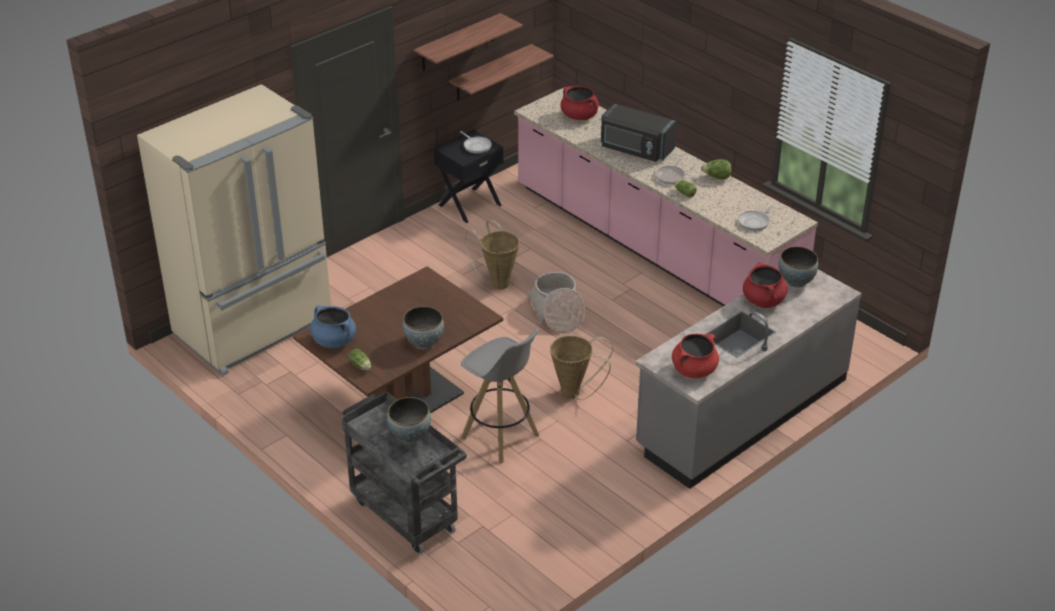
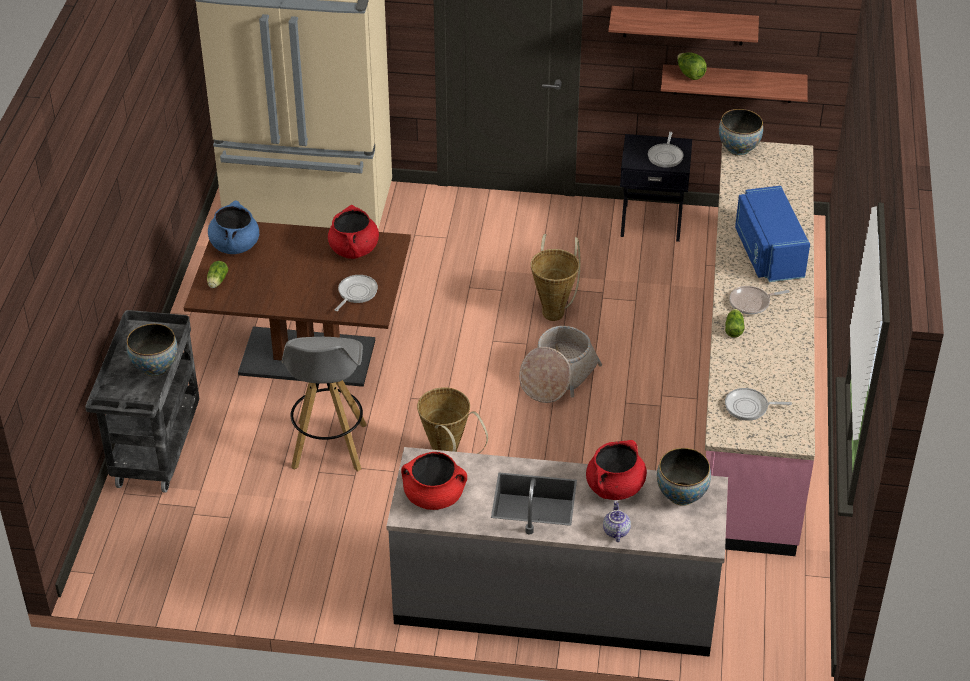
camera: 50 degrees right, 5 degrees up
(424, 342) = (293, 298): bowl -> bowl (738, 148)
(455, 314) = (356, 293): none -> frying pan
(579, 116) = (774, 184): red cooking pot -> red cooking pot (354, 249)
(636, 149) = (767, 253): black microwave -> blue microwave
(716, 177) = (795, 336): lettuce -> lettuce (690, 75)
(799, 318) = (615, 531): none -> teapot

